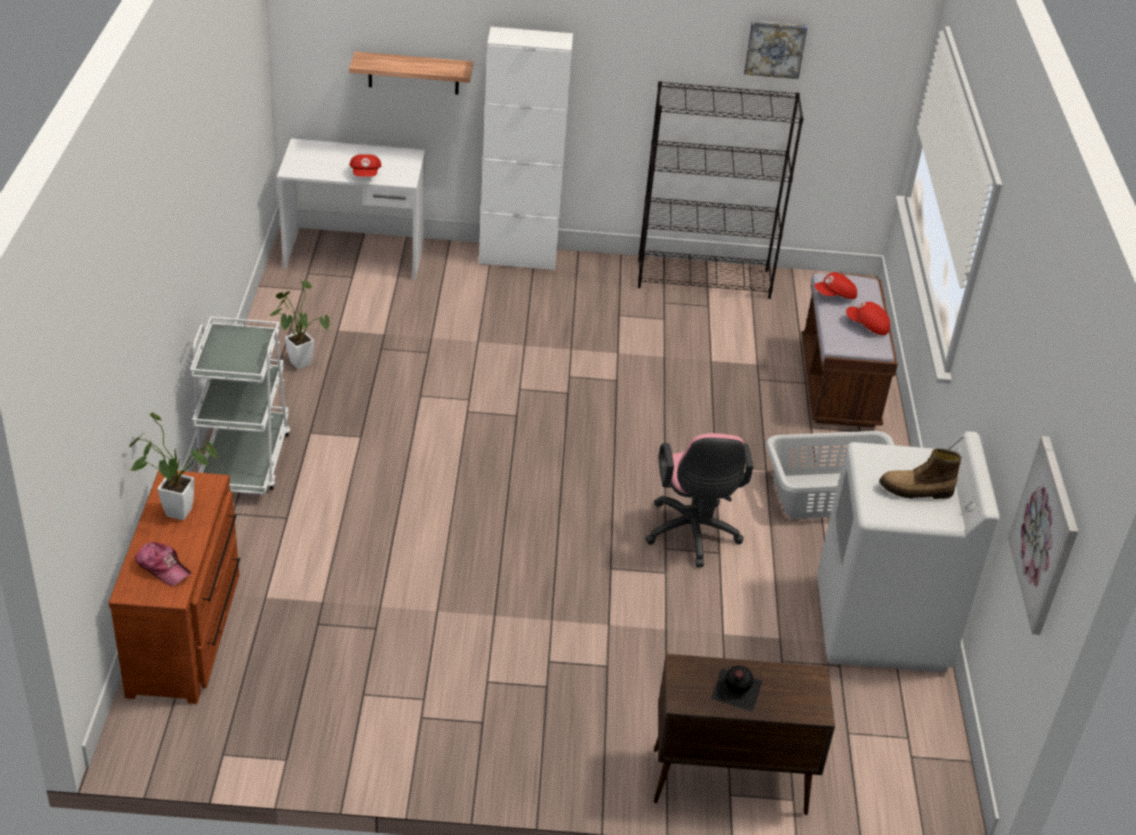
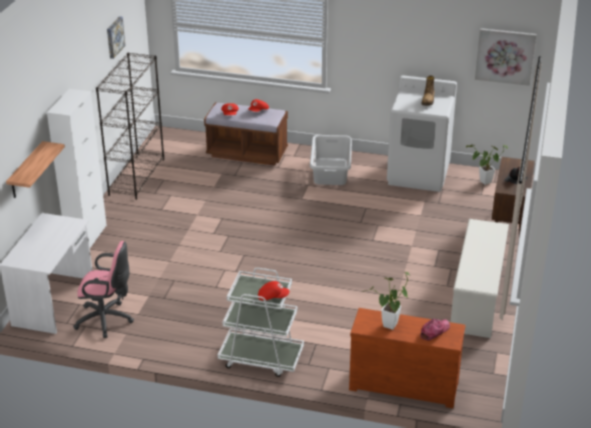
camera: 75 degrees left, 5 degrees down
(298, 361) = (165, 332): potted plant -> potted plant (483, 182)
(366, 174) = (64, 237): red cap -> red cap (273, 297)
(450, 728) = (477, 299): none -> white shoe rack
(692, 536) = (353, 213): pink office chair -> pink office chair (107, 320)

